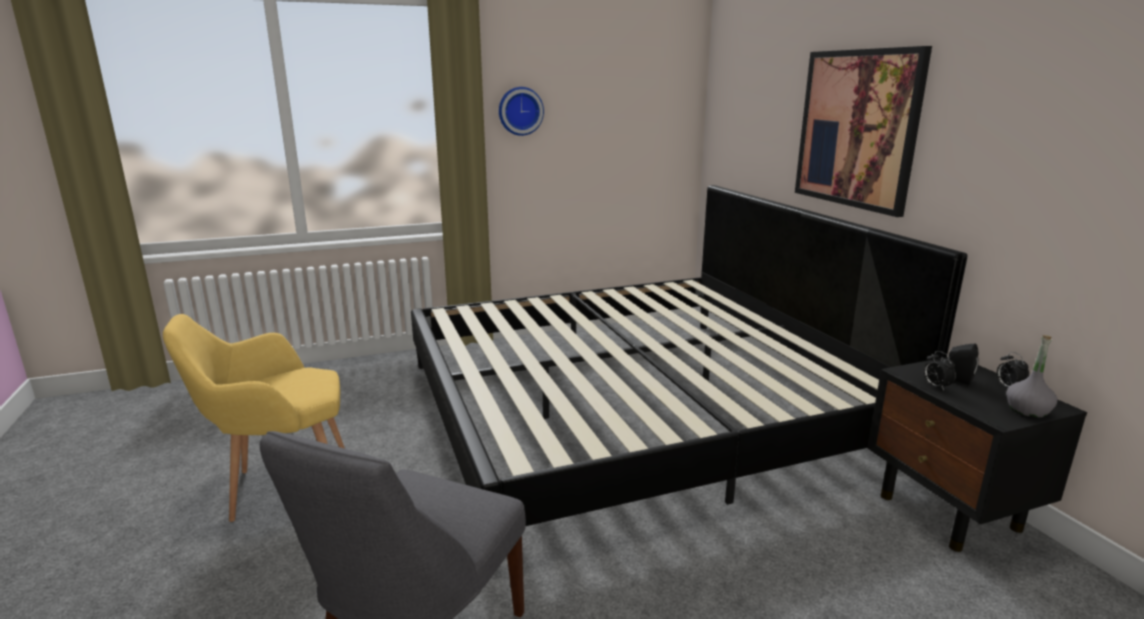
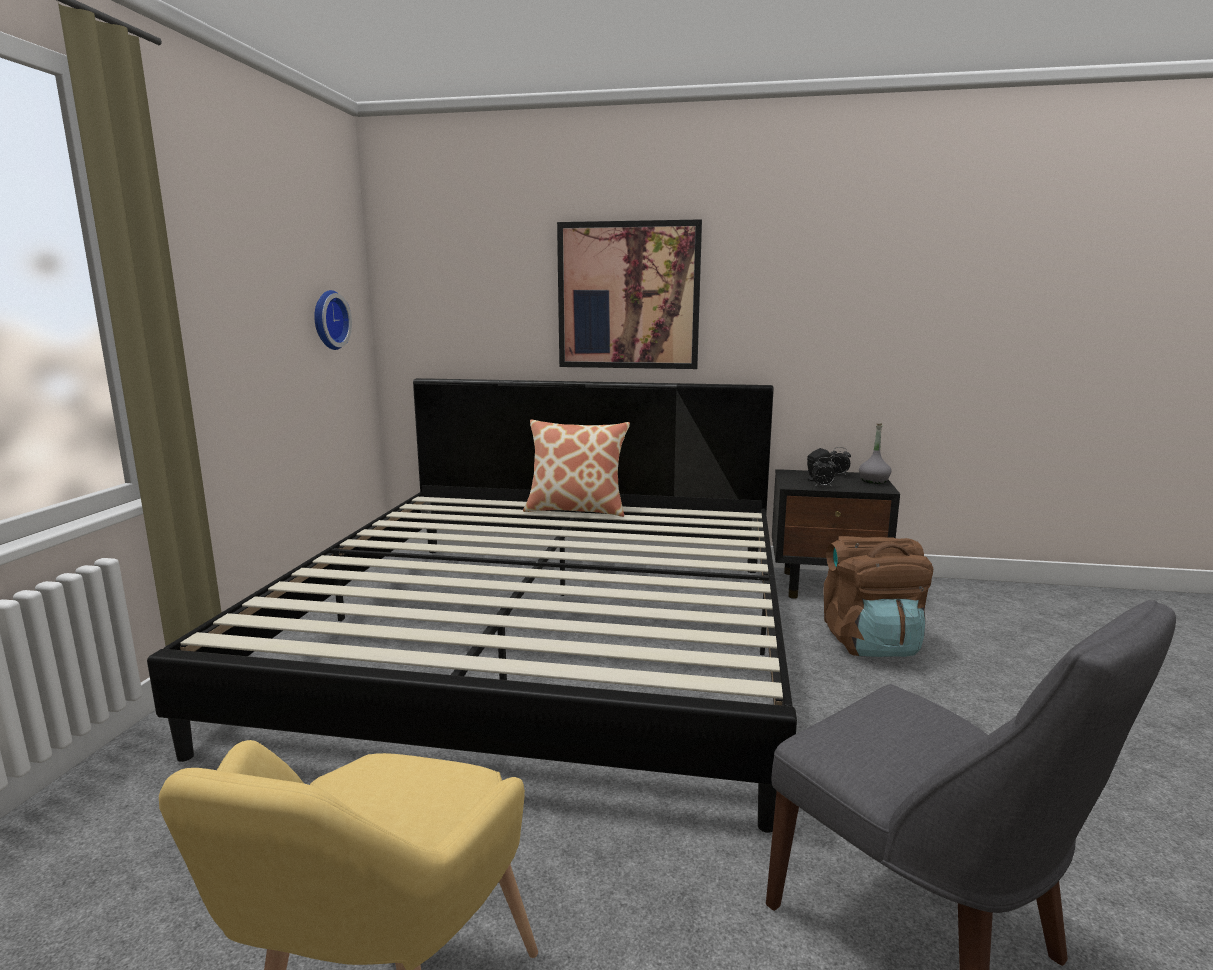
camera: 60 degrees left, 5 degrees down
(520, 111) = (201, 282): wall clock -> wall clock (328, 320)
(759, 326) = (576, 509): none -> pillow
(850, 567) = (870, 642): none -> brown backpack

